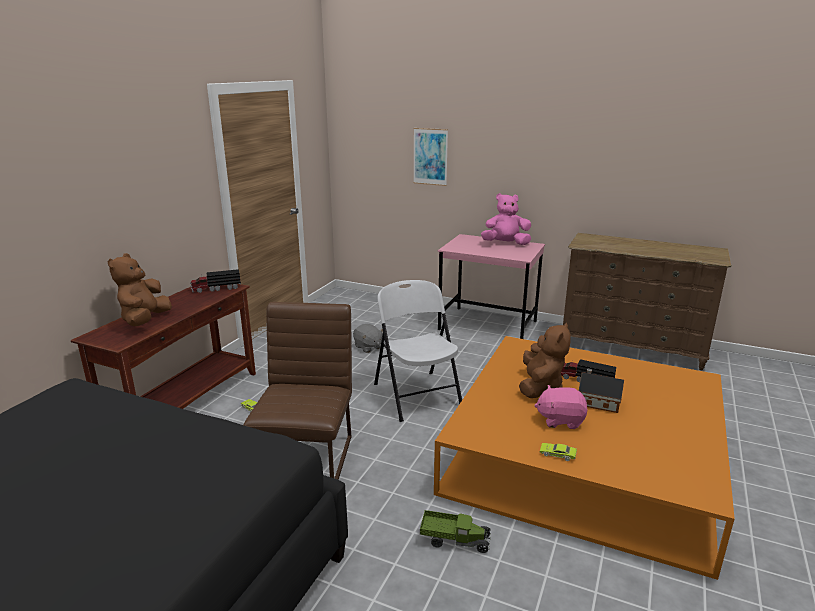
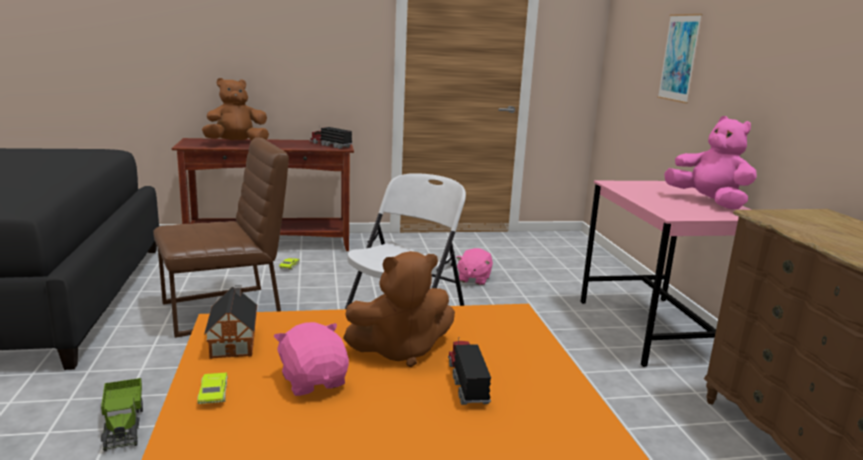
camera: 55 degrees right, 5 degrees down
(368, 347) = (473, 279): grey plush toy -> pink plush toy
(597, 402) = (401, 403): toy house -> toy house (234, 341)

